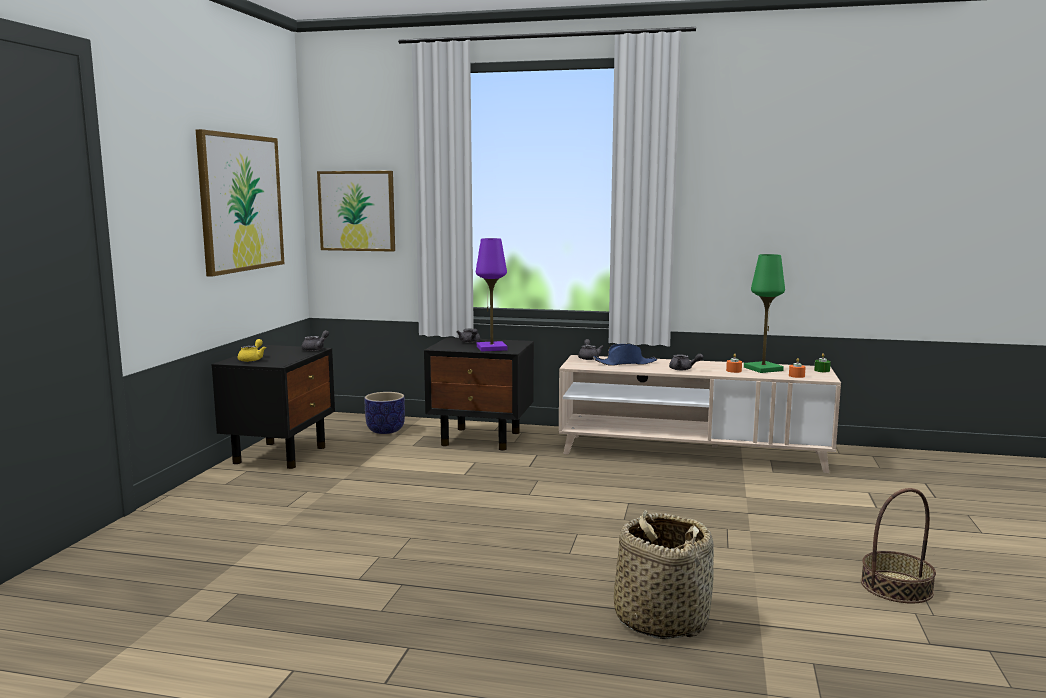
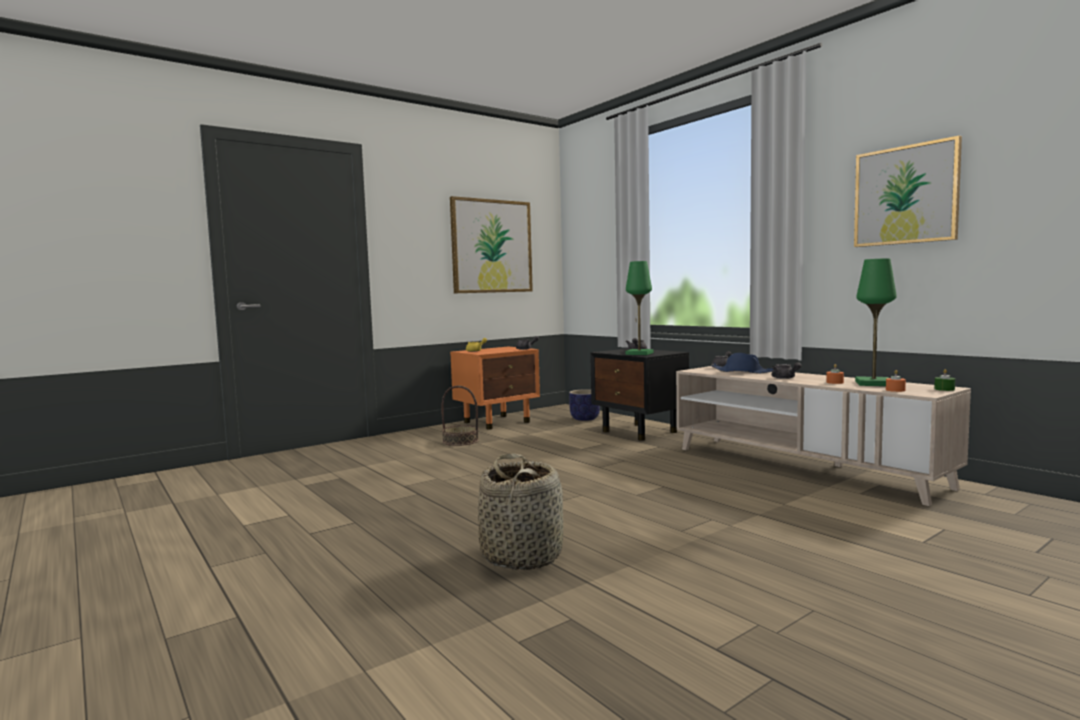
camera: 40 degrees right, 5 degrees down
(281, 454) = (497, 422): black nightstand -> orange nightstand
(357, 211) = (589, 252): picture -> picture (905, 195)
(491, 348) = (639, 353): purple table lamp -> green table lamp
(896, 587) = (787, 601): basket -> basket (460, 441)

